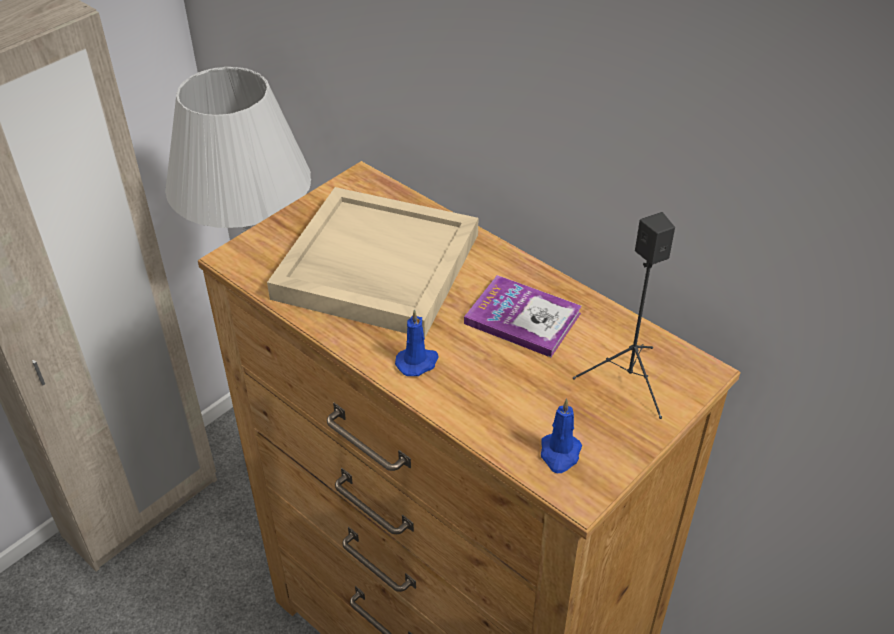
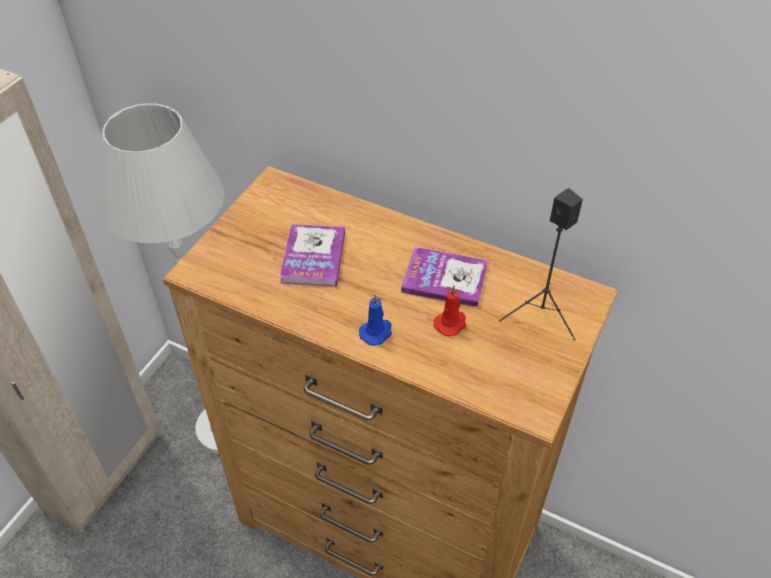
camera: 15 degrees left, 5 degrees up
(375, 266) = (313, 257): beige tray -> book
(511, 370) = (451, 323): none -> red candle
(560, 454) = (511, 384): blue candle -> none

